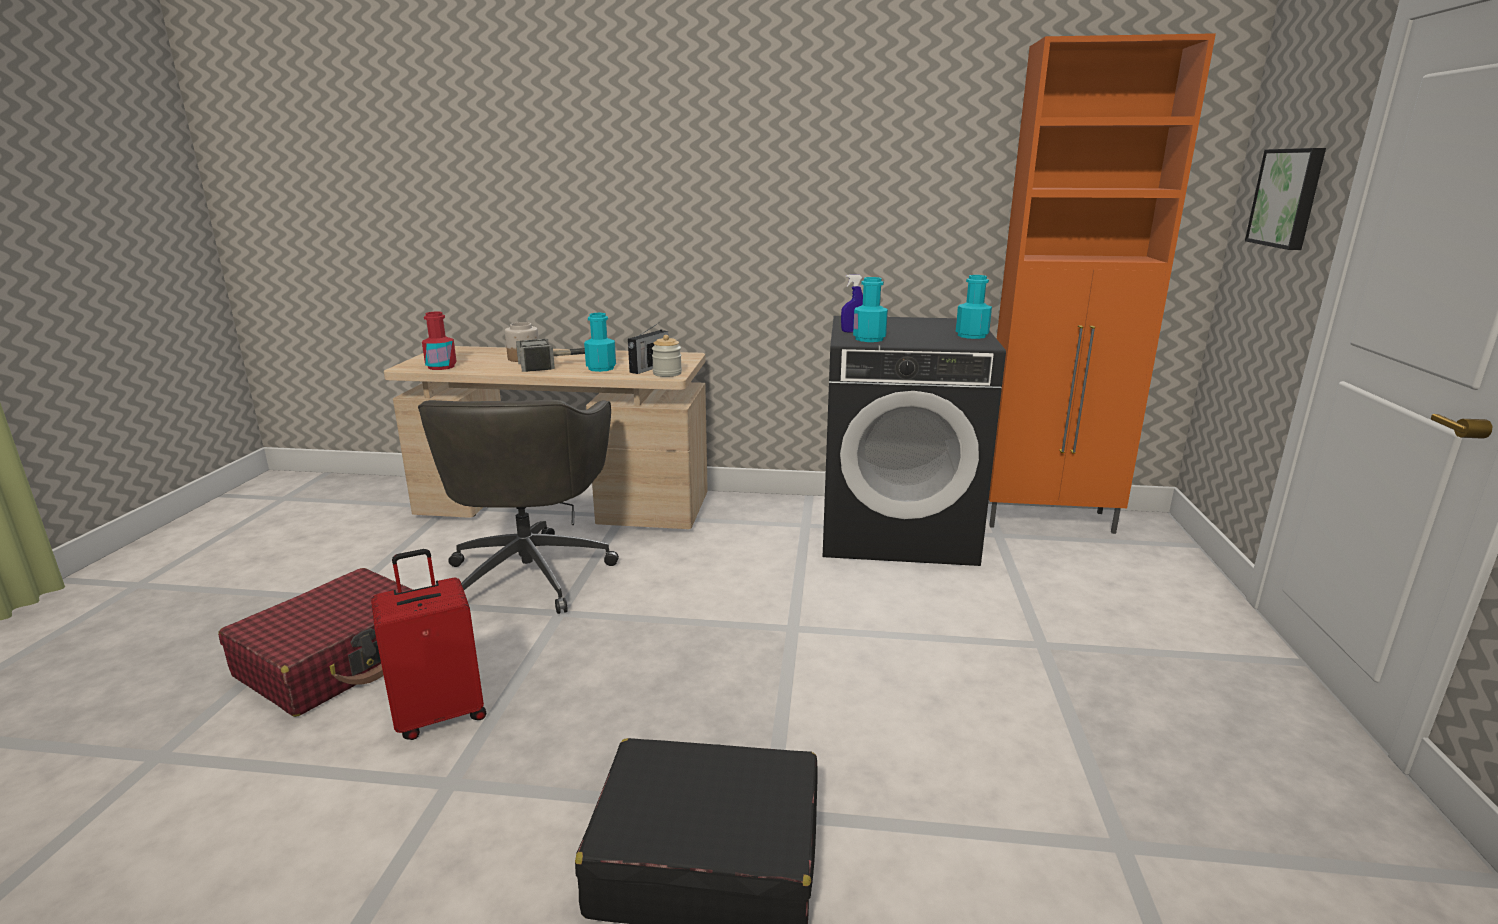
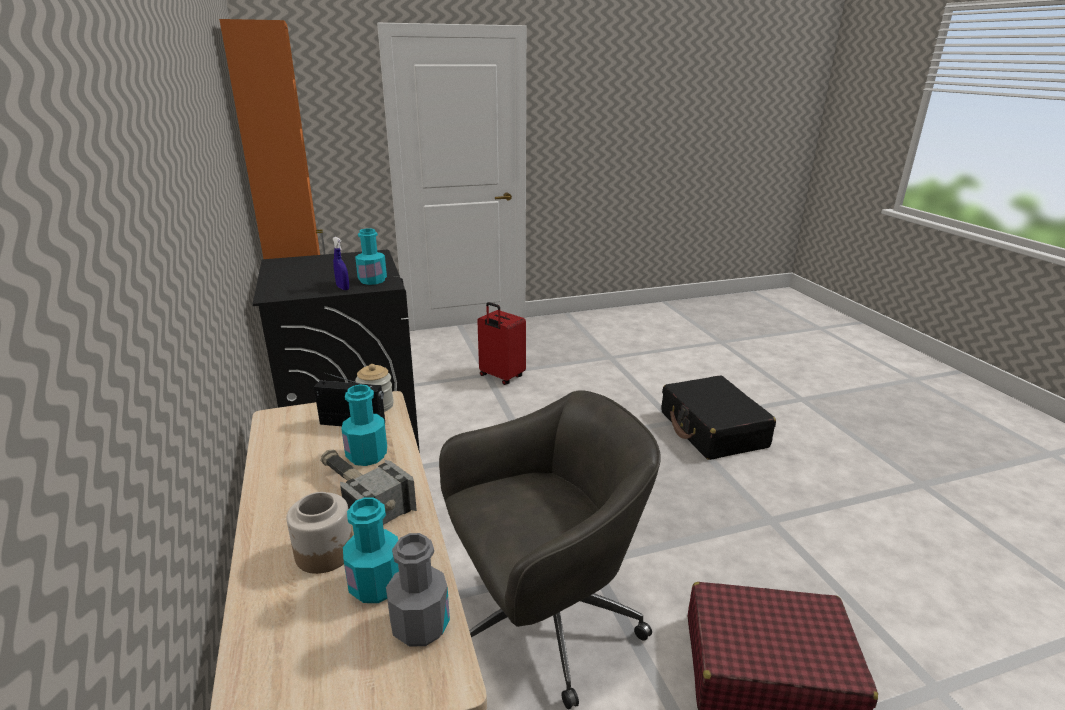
camera: 115 degrees left, 5 degrees up
(440, 714) = (741, 558): red suitcase -> red suitcase (501, 377)
(441, 367) = (420, 626): red bottle -> grey bottle
(971, 335) = (343, 257): turquoise bottle -> turquoise bottle (376, 585)
(1288, 198) = (325, 126): picture -> none

